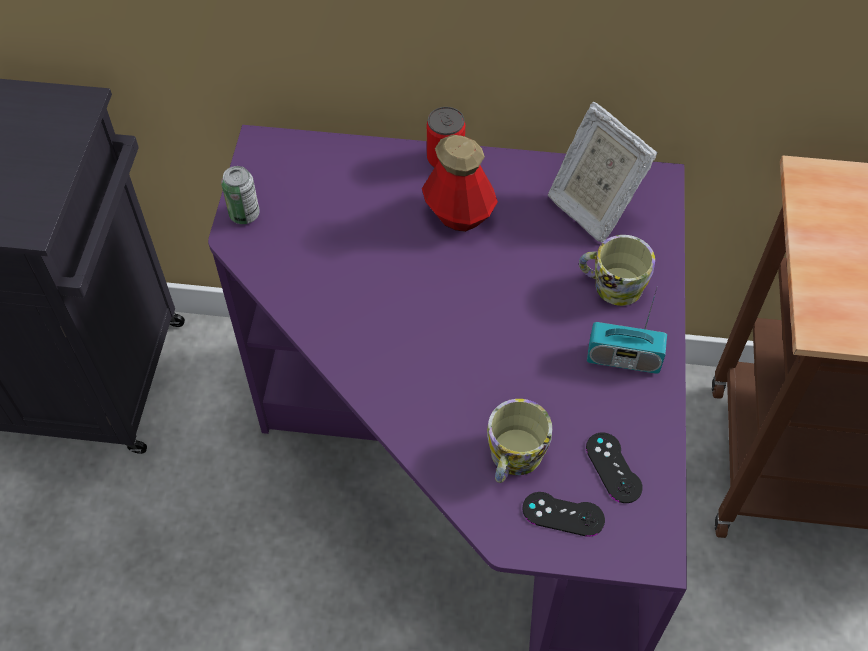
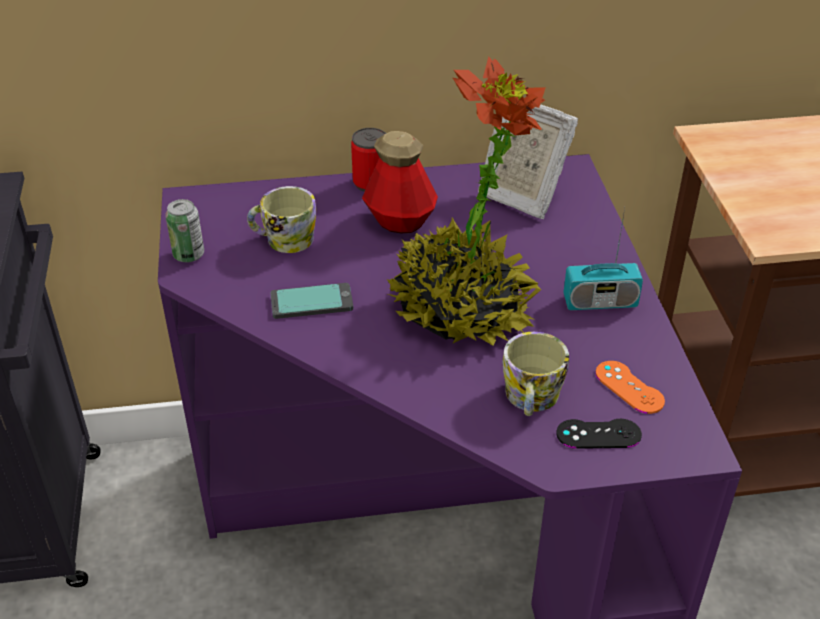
camera: 15 degrees left, 15 degrees down
(343, 296) = (311, 302): none -> phone
(483, 337) = (461, 309): none -> potted plant
(611, 285) = (564, 249): mug -> mug (283, 240)
(613, 467) = (629, 387): black game controller -> orange game controller

